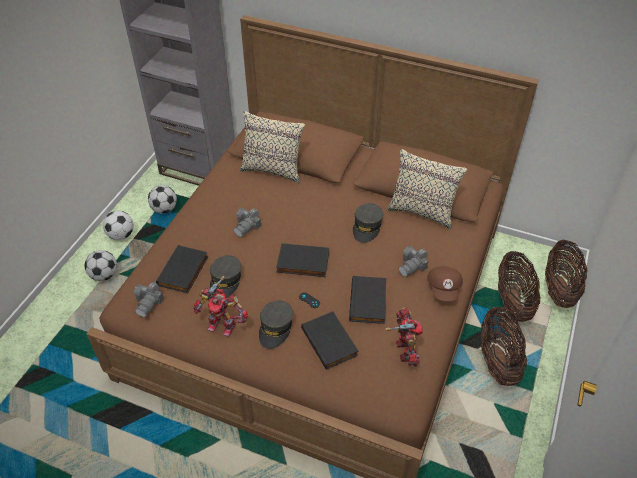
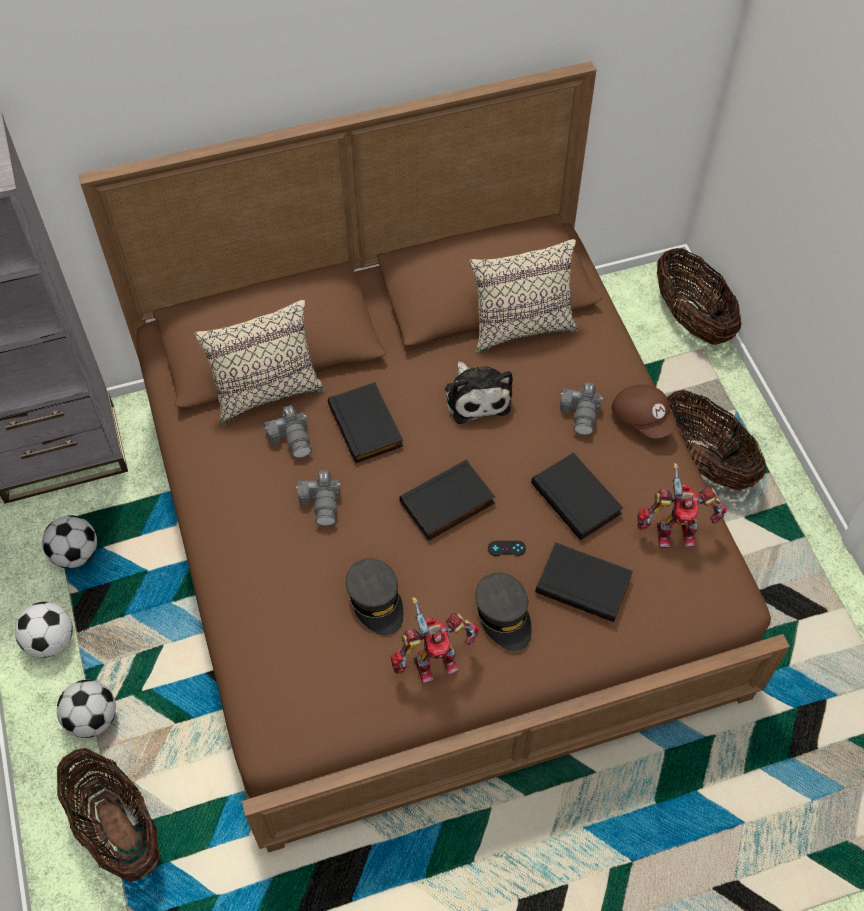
camera: 40 degrees left, 10 degrees up
(149, 303) = (306, 708): camera -> camera (292, 438)
(184, 271) = (306, 629): black book -> black book (367, 425)
(367, 227) = (476, 396): grey cap -> plush toy
(404, 351) = (674, 532): toy robot -> toy robot turned 135 degrees clockwise
(513, 301) = (656, 371): basket -> basket (118, 827)

